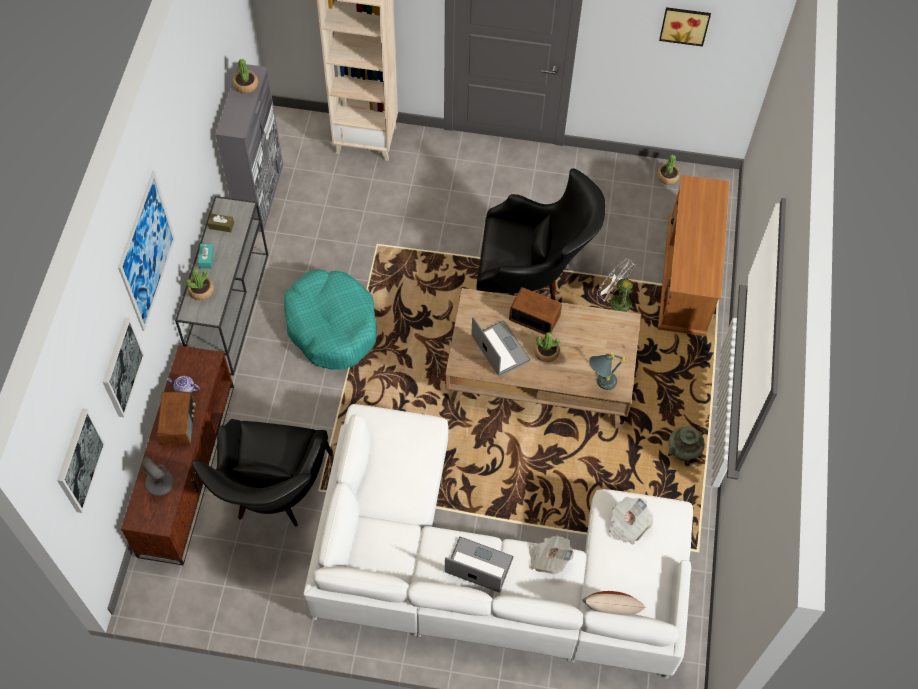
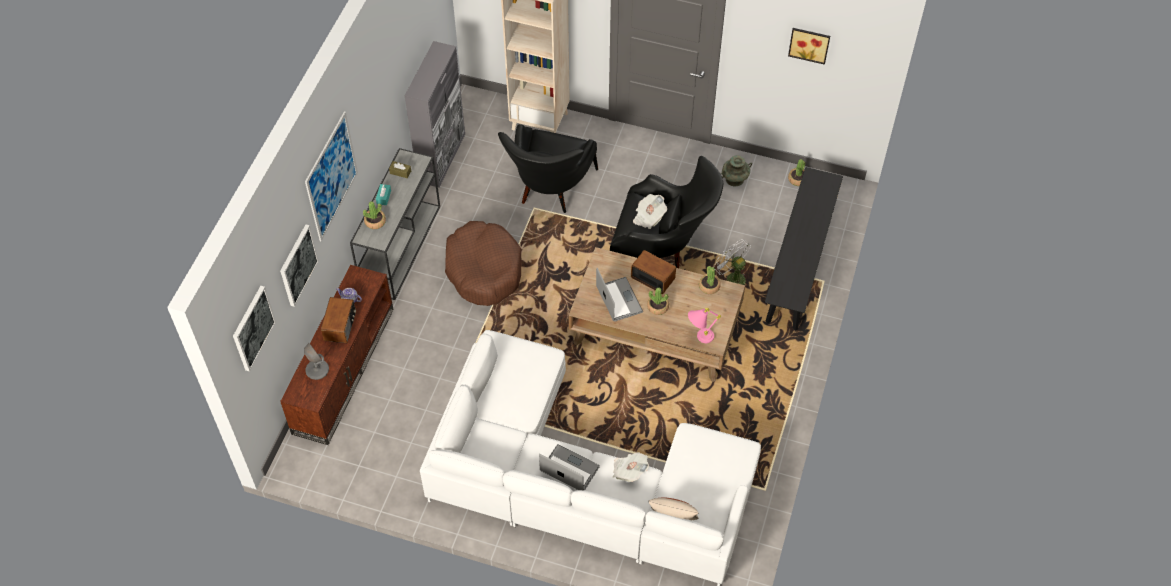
camera: 10 degrees right, 5 degrees down
(246, 85) = (436, 59): potted plant -> potted plant (709, 286)
(273, 497) = (411, 401): black armchair -> black armchair (549, 192)
(331, 326) = (484, 270): turquoise dog bed -> brown dog bed
(600, 384) = (699, 337): grey table lamp -> pink table lamp
(627, 525) = (701, 453): newspaper -> newspaper (649, 217)
(683, 451) = (767, 407): turquoise vase -> turquoise vase (734, 179)
(687, 275) = (799, 263): brown tv stand -> black bench

